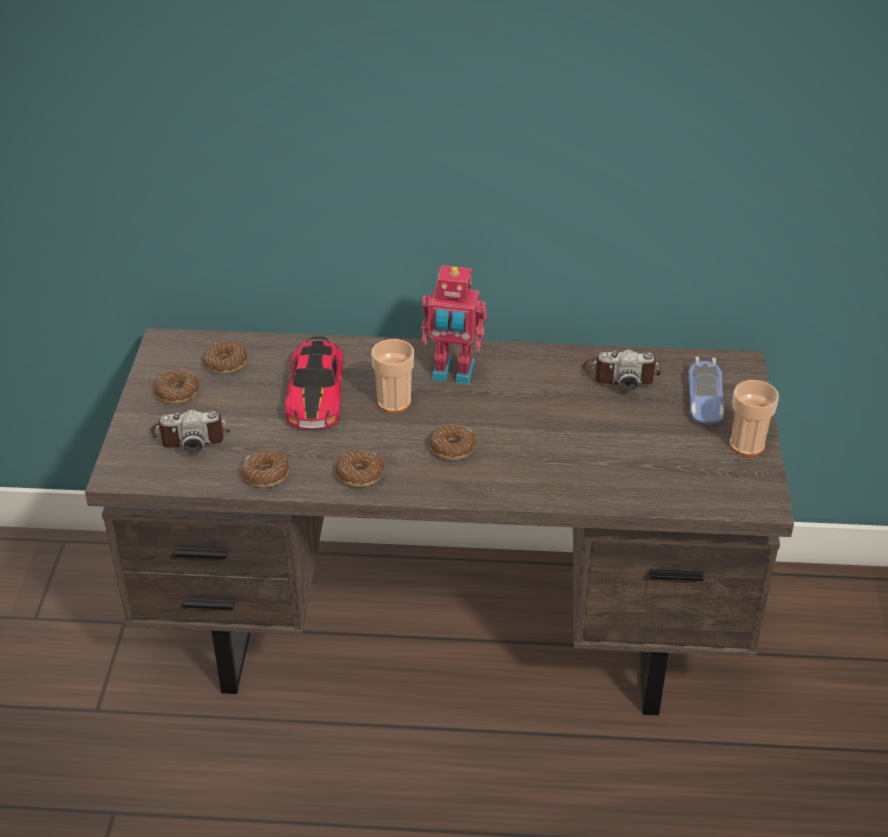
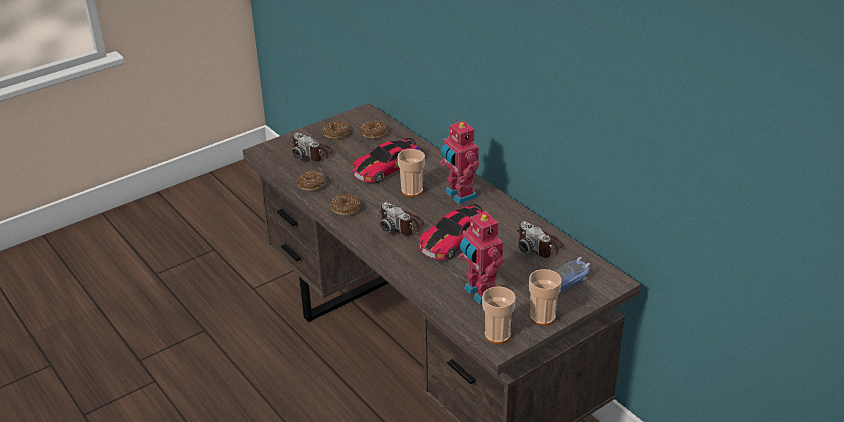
camera: 50 degrees right, 5 degrees down
(452, 448) = (401, 224): donut -> camera
(533, 426) = (453, 239): none -> toy car
(656, 464) = (480, 293): none -> toy robot
(743, 493) = (497, 335): none -> cup

